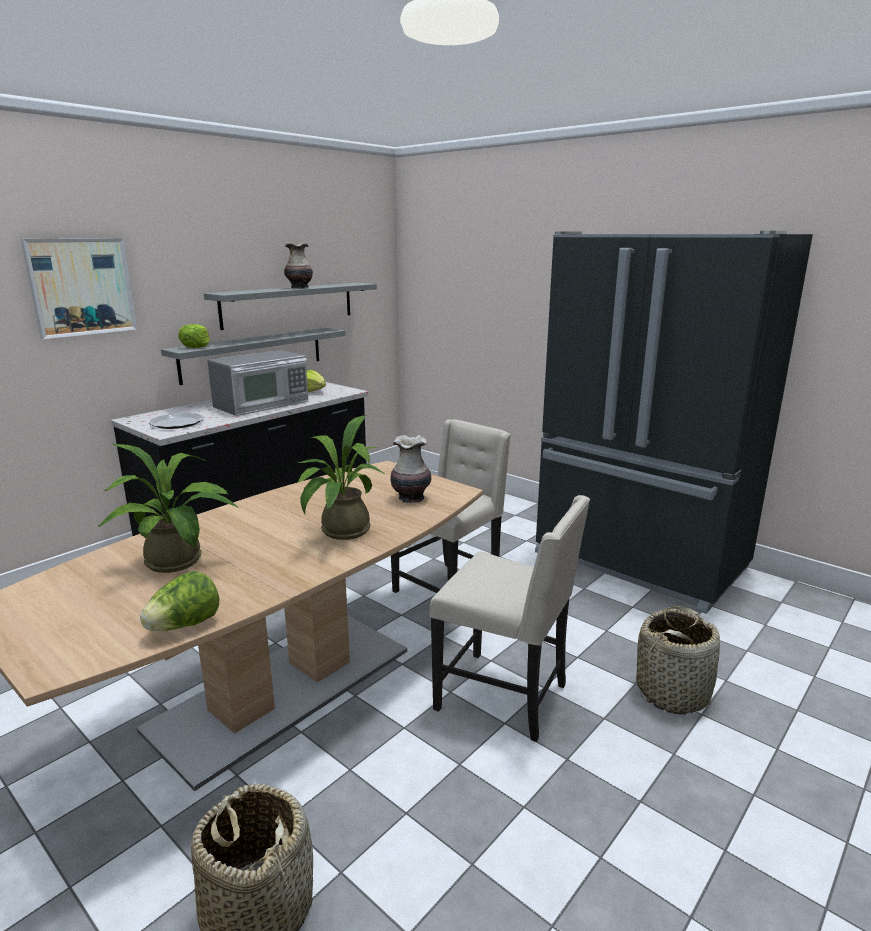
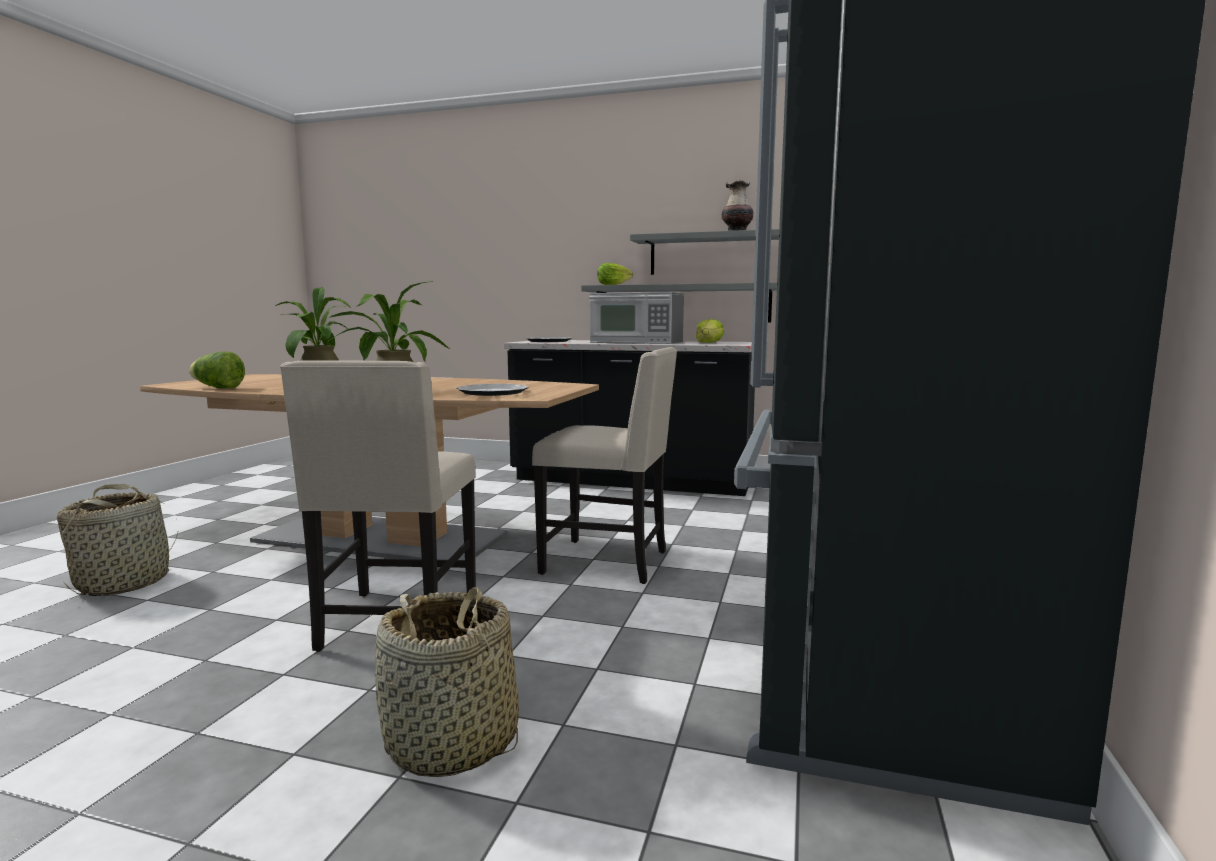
camera: 65 degrees right, 10 degrees down
(81, 287) = (537, 229): picture -> none
(411, 498) = (492, 392): vase -> plate

